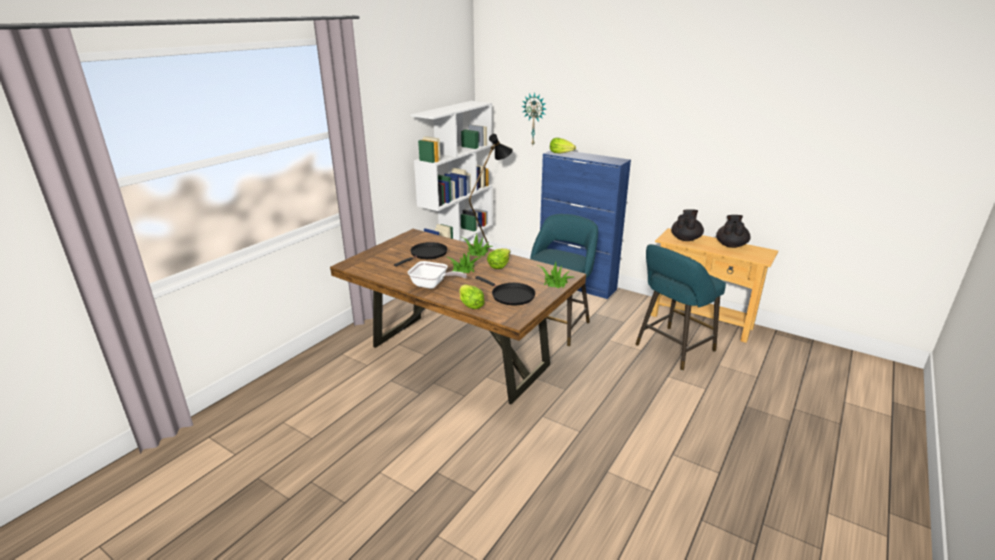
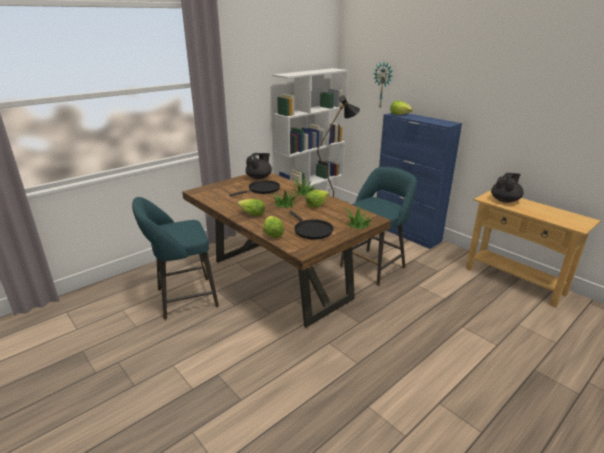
camera: 15 degrees right, 0 degrees up
(432, 285) = (251, 214): frying pan -> lettuce
(672, 349) = (475, 302): turquoise stool -> turquoise stool (183, 299)
(731, 245) = (550, 210): black teapot -> black teapot (259, 177)

